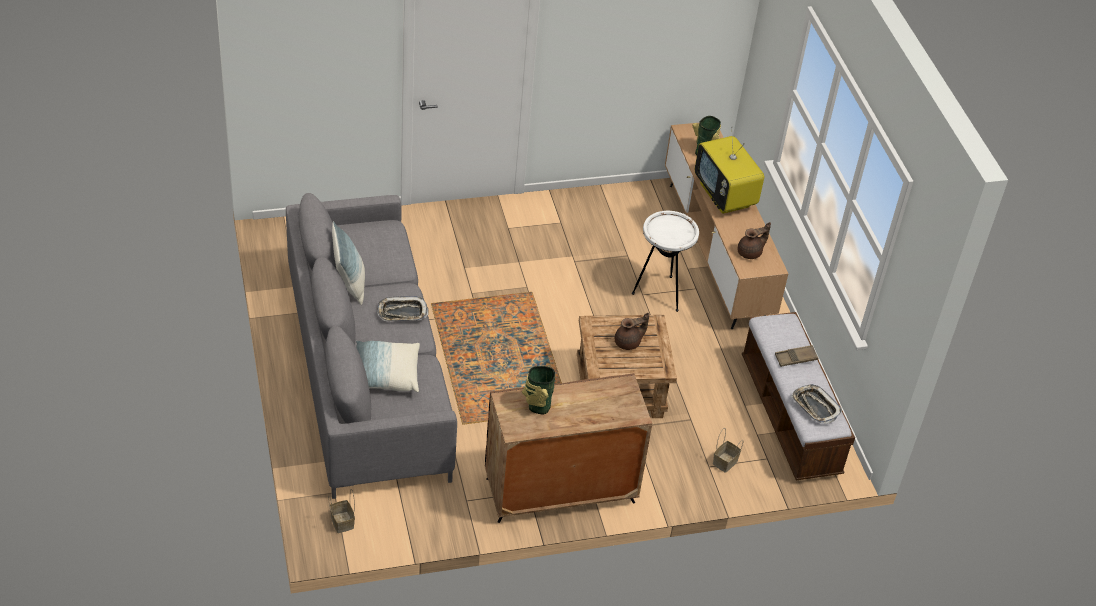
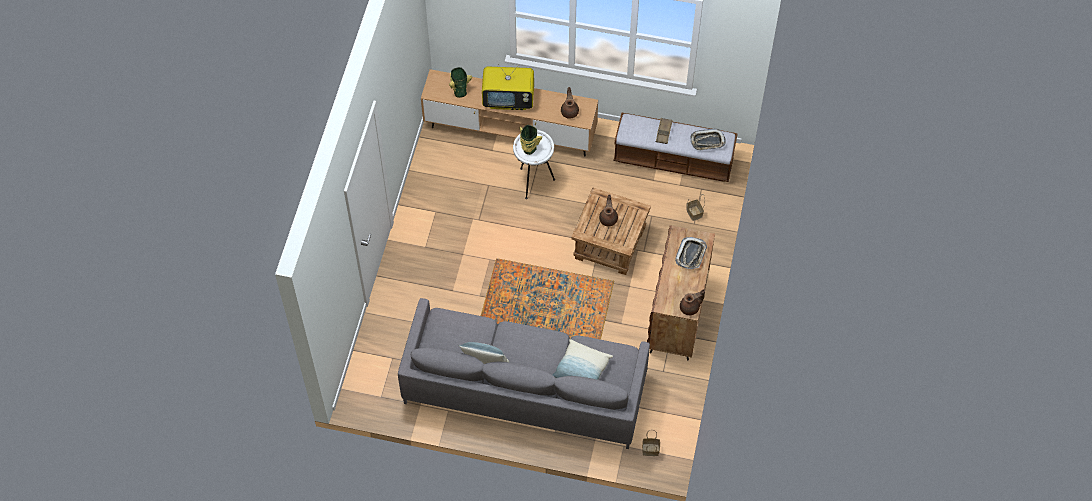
camera: 60 degrees left, 15 degrees up
(402, 312) = (528, 340): tray -> tray (691, 254)
(520, 429) = (690, 307): none -> brown teapot
(538, 406) = (675, 290): vase -> vase (529, 149)

